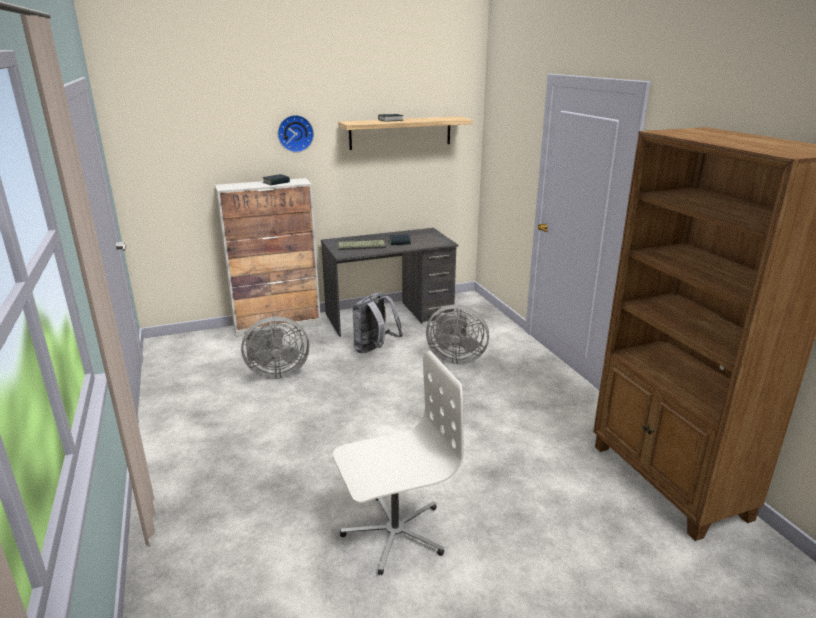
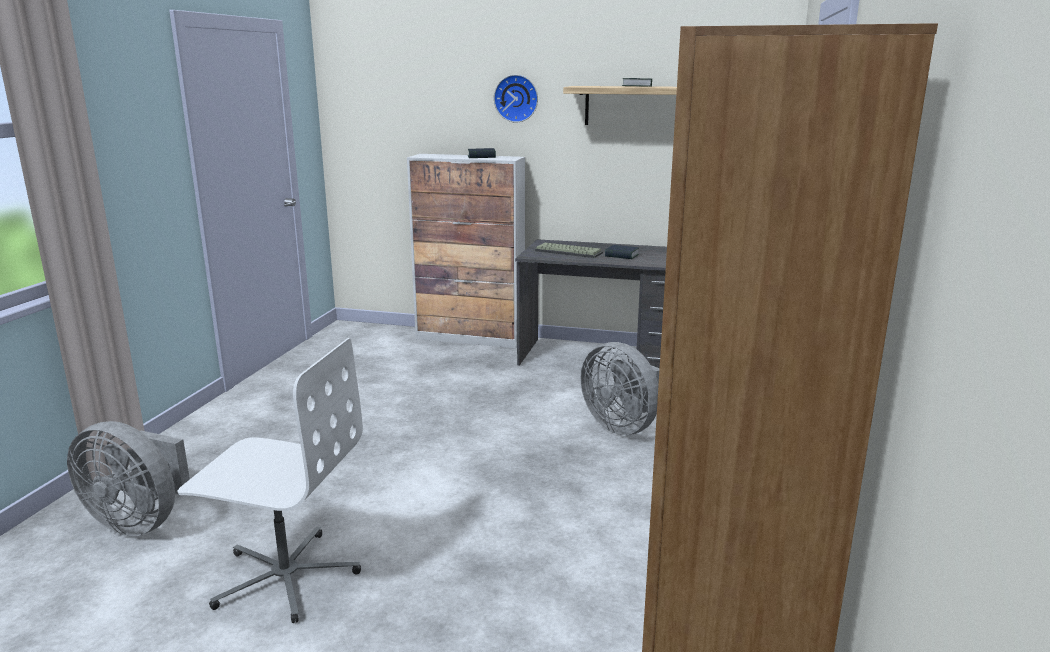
camera: 35 degrees right, 5 degrees down
(275, 373) = (403, 381): grey fan -> grey fan (140, 521)
(374, 350) = (537, 389): grey backpack -> none

